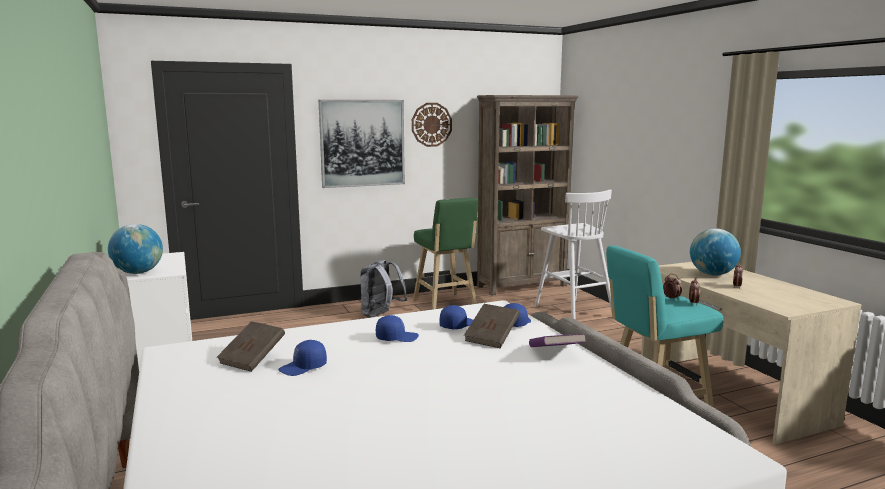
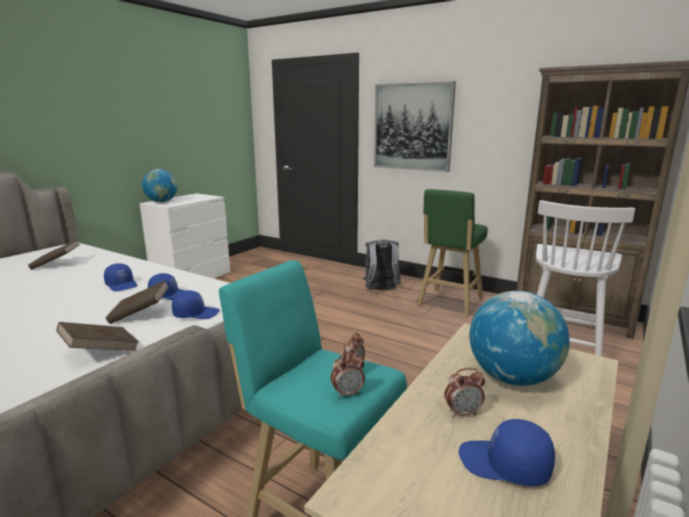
camera: 55 degrees right, 5 degrees up
(303, 368) = (41, 278): blue cap -> blue cap (504, 465)
(431, 124) = (486, 109): wall clock -> none
(555, 354) = (100, 351): purple book -> brown book

